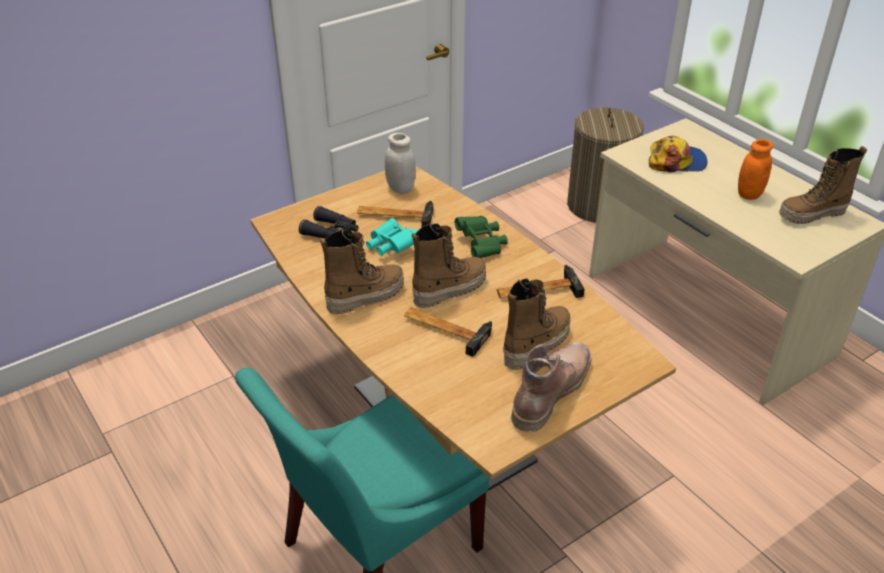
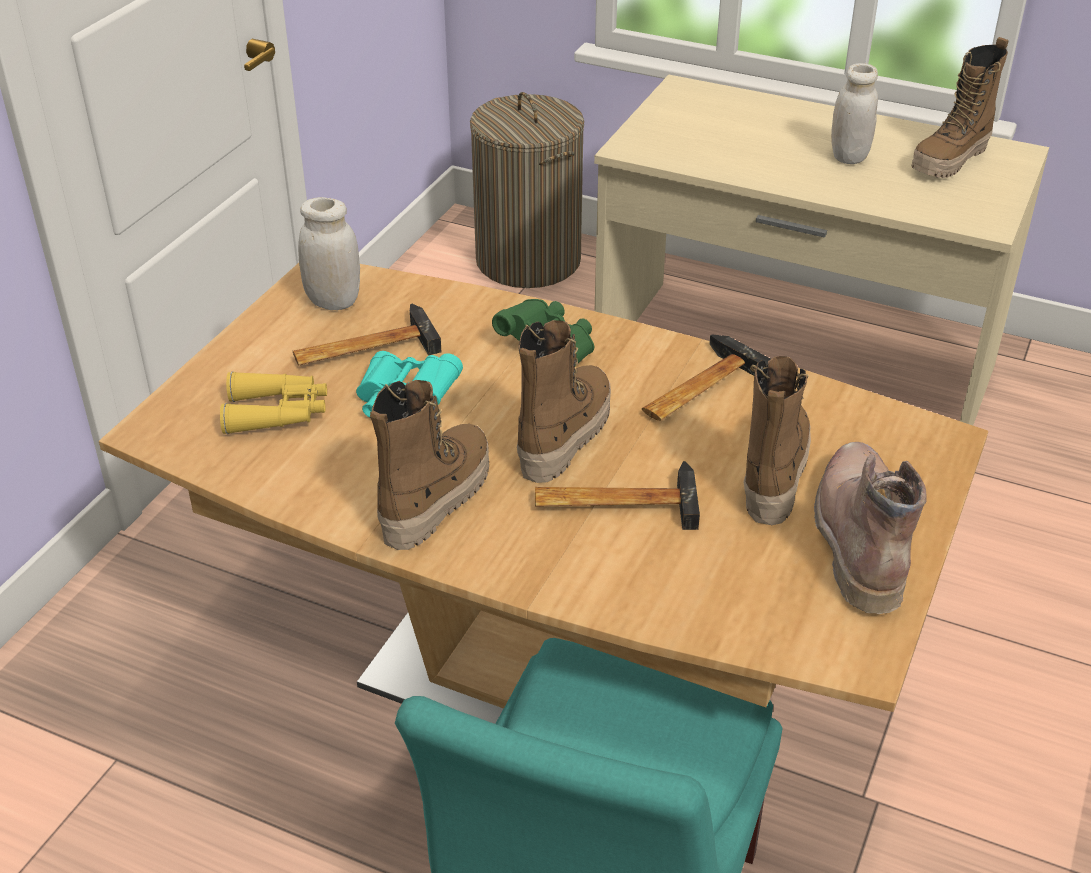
camera: 30 degrees left, 0 degrees up
(332, 232) = (277, 413): black binoculars -> yellow binoculars
(676, 161) = (713, 139): cap -> none
(749, 194) = (849, 156): orange jar -> white jar

